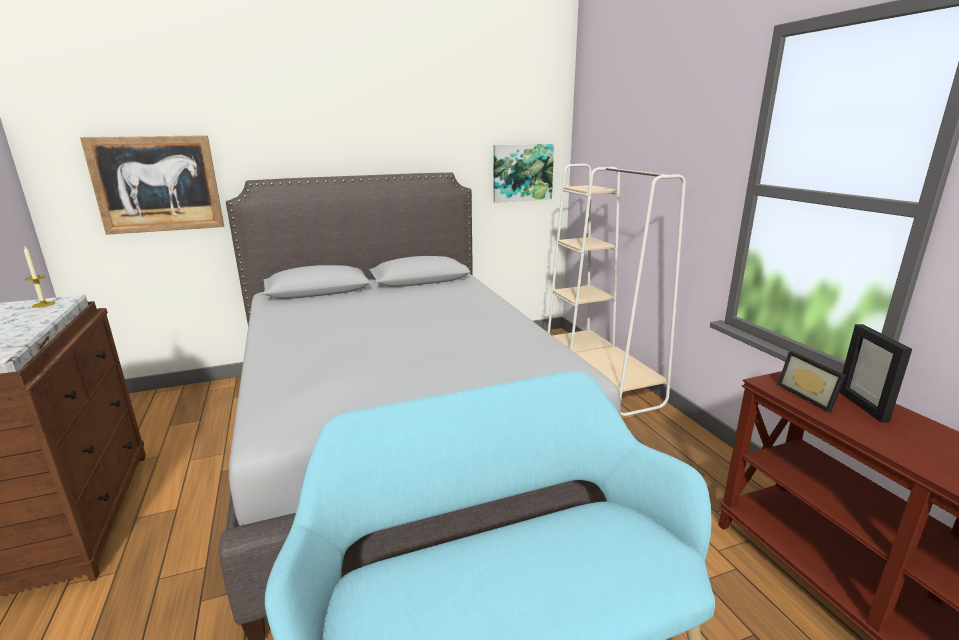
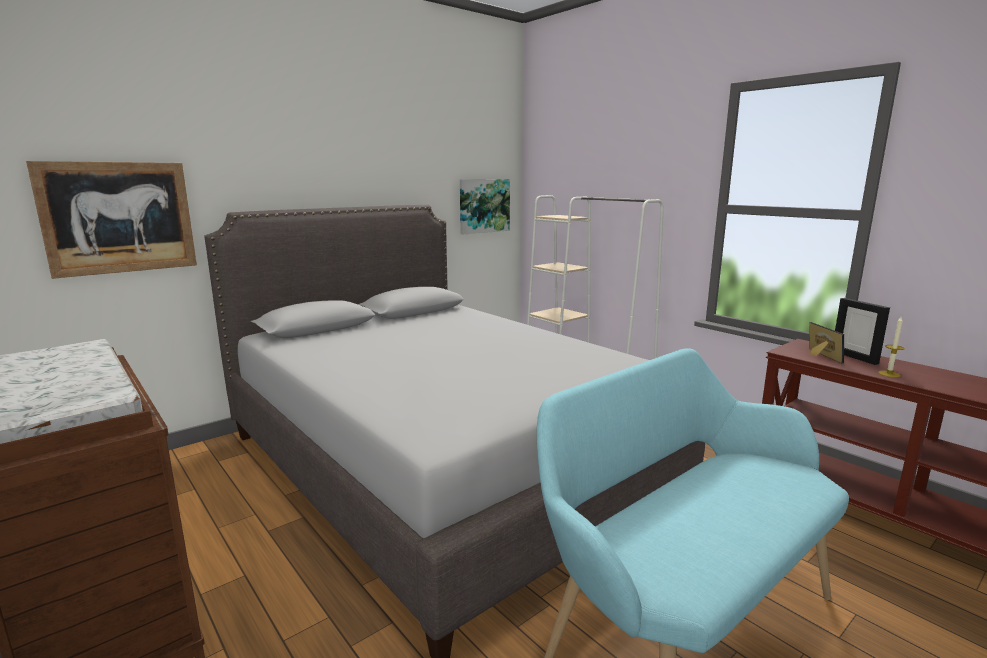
camera: 20 degrees left, 5 degrees down
(43, 304) = (69, 351): candle -> candle (889, 374)
(810, 396) = (819, 356): picture frame -> picture frame turned 150 degrees counterclockwise

